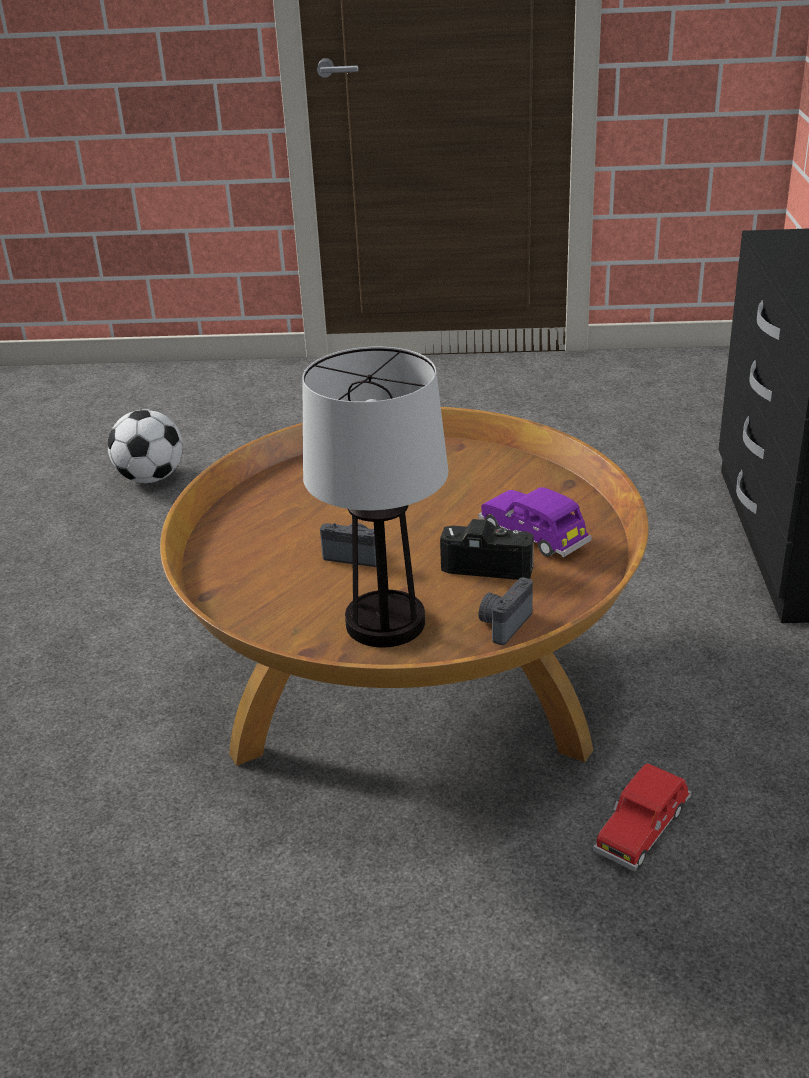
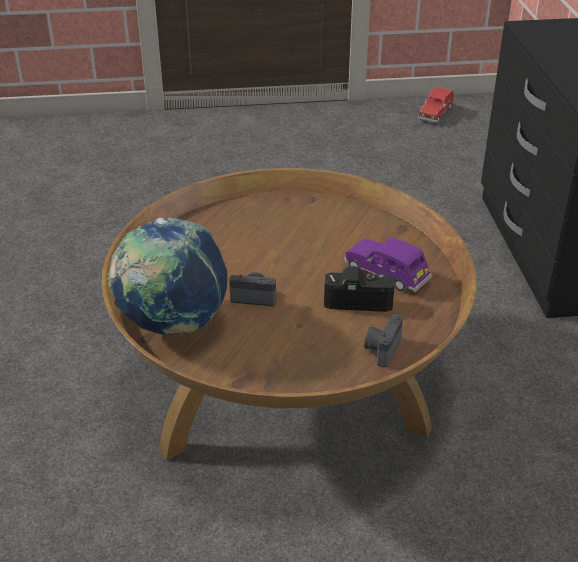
camera: 10 degrees left, 5 degrees up
(151, 478) = (43, 220): football -> none
(243, 582) = (173, 325): none -> globe
(384, 624) = (292, 355): table lamp -> none
(642, 830) = (479, 488): red toy car -> red toy car (436, 114)

